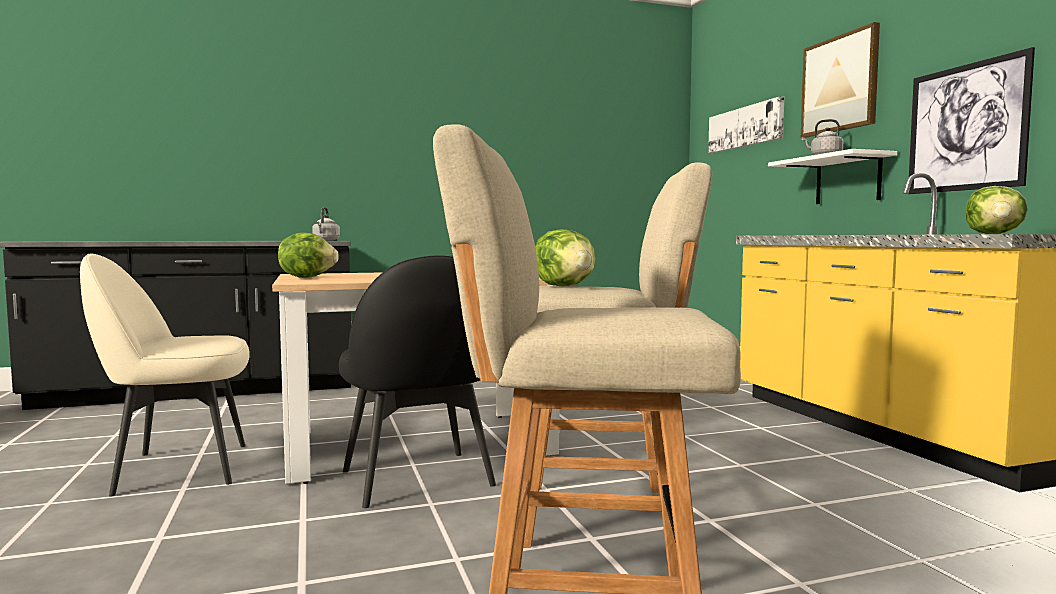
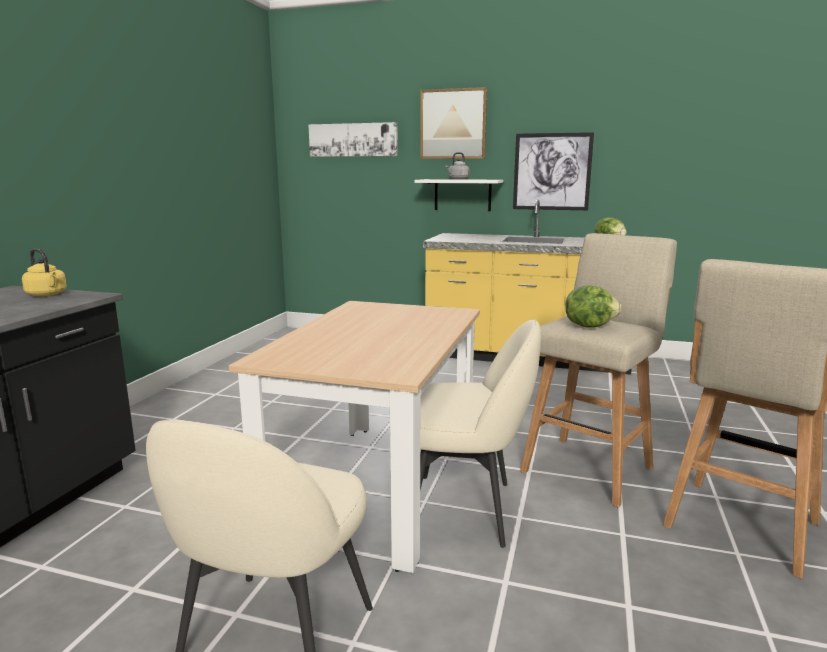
camera: 55 degrees left, 10 degrees up
(307, 277) = (337, 364): lettuce -> none
(326, 240) = (47, 294): grey kettle -> yellow kettle
(418, 480) = (464, 509): black chair -> beige chair

